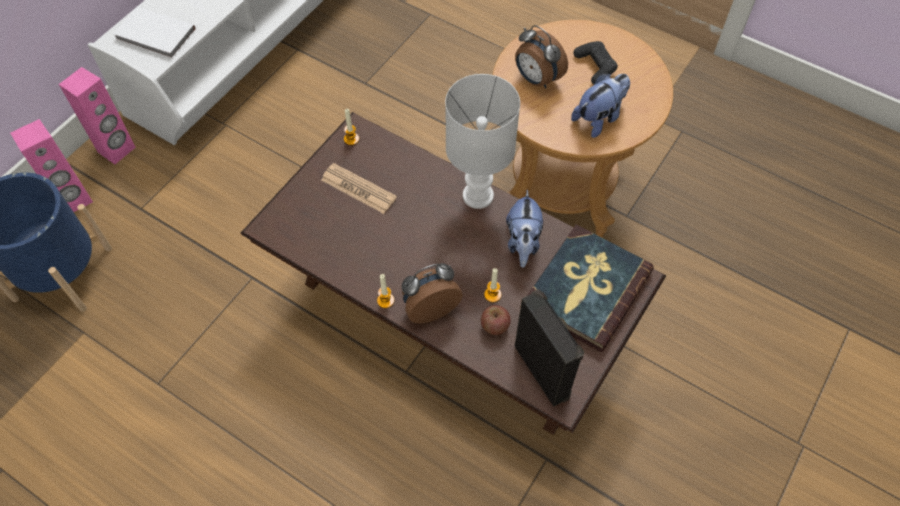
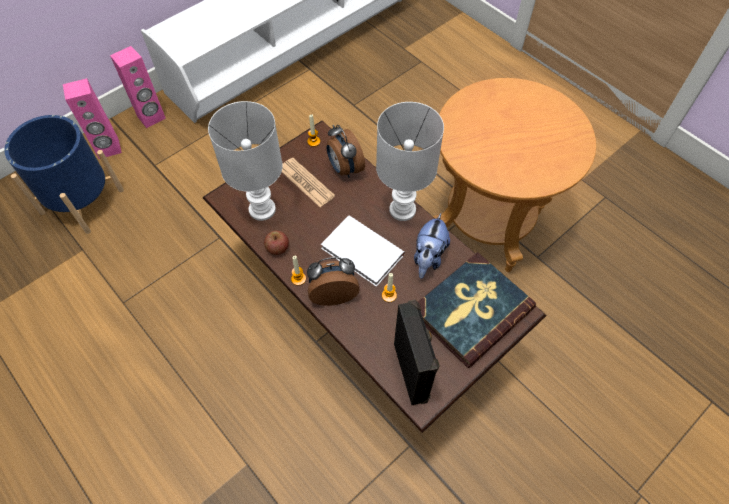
camera: 15 degrees right, 0 degrees up
(155, 36) = (193, 33): white book -> white book (362, 253)
(318, 231) = (263, 210): none -> white table lamp
(495, 325) = (382, 322): apple -> apple (277, 248)
(536, 79) = (476, 122): alarm clock -> alarm clock (344, 168)
(595, 67) = (531, 122): black game controller -> none
(599, 118) = (521, 165): plush toy -> none

